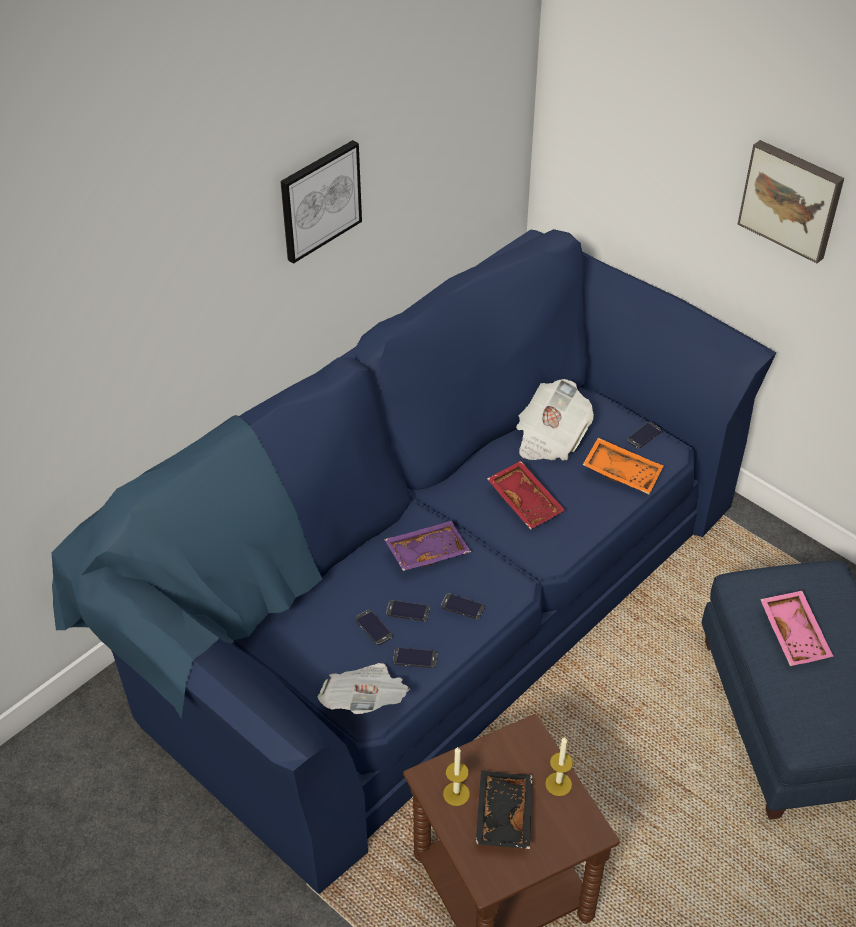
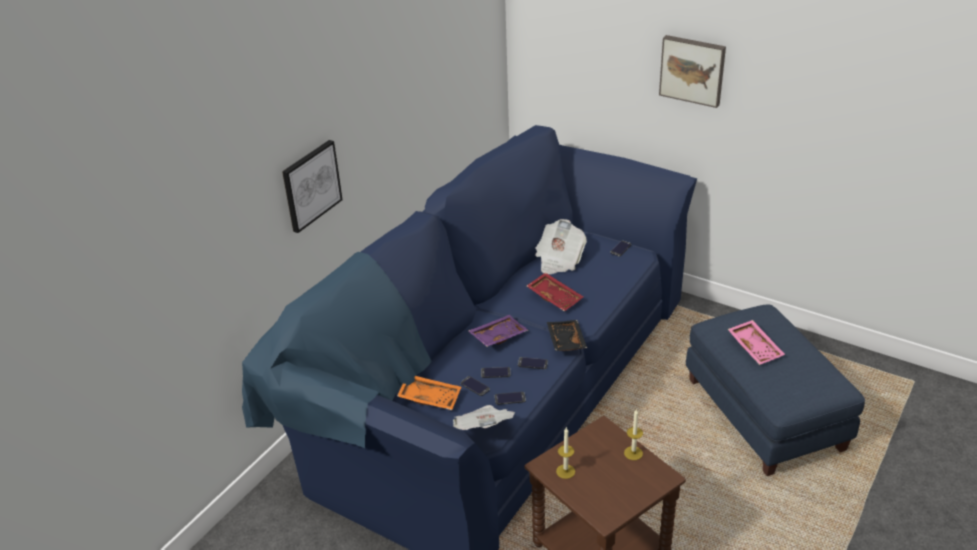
camera: 10 degrees left, 10 degrees down
(319, 200) = (389, 107): picture -> picture (311, 185)
(502, 815) = (601, 478): black tray -> black tray (565, 341)
(622, 472) = (613, 271): orange tray -> orange tray (430, 397)

